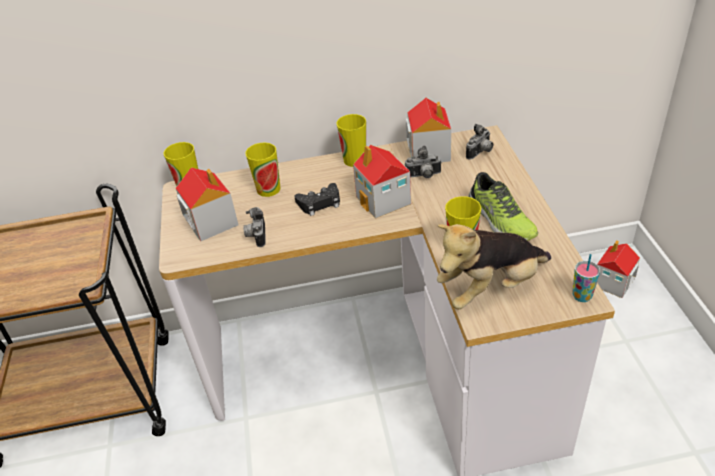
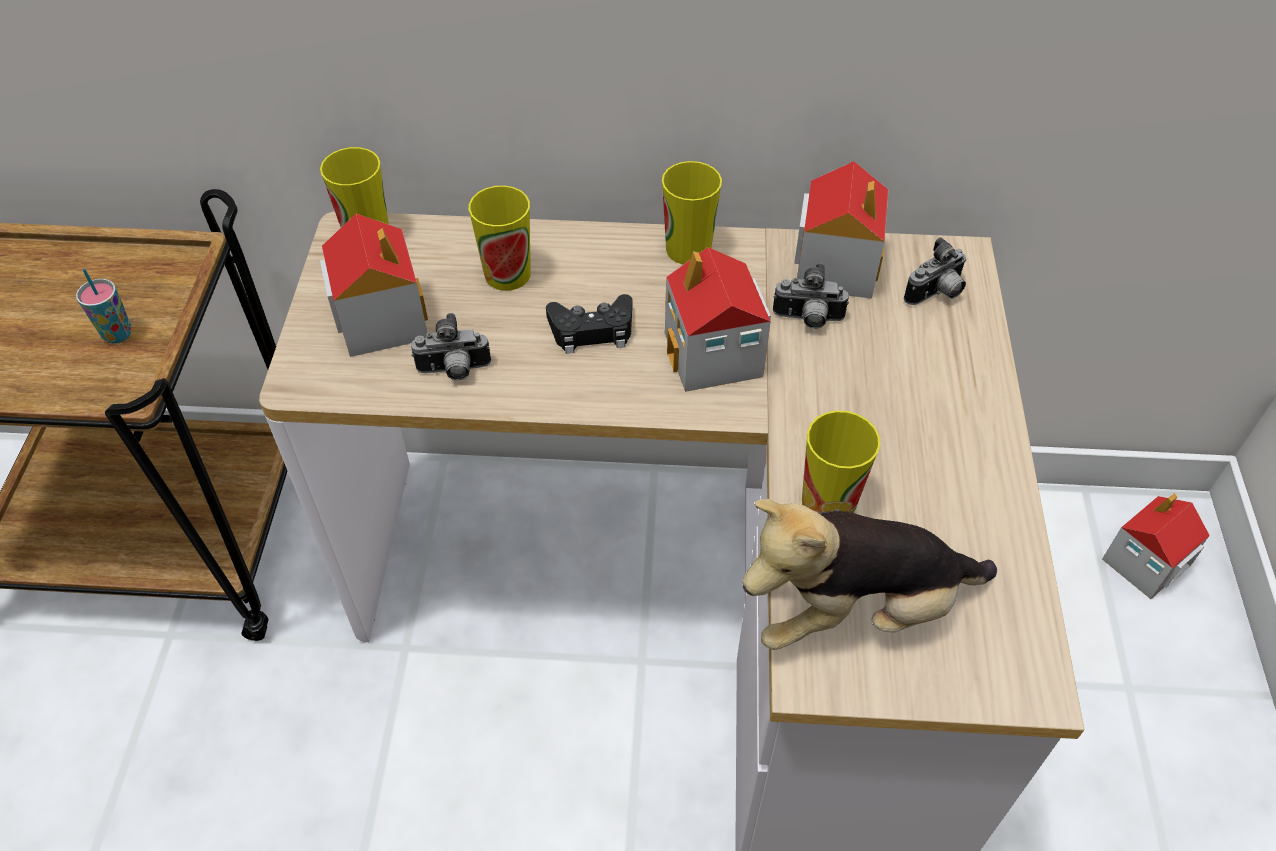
camera: 10 degrees right, 10 degrees up
(256, 235) = (454, 371): camera -> camera turned 105 degrees counterclockwise
(500, 220) = (923, 458): shoe -> none
(582, 296) = (1028, 679): cup -> cup (118, 334)

